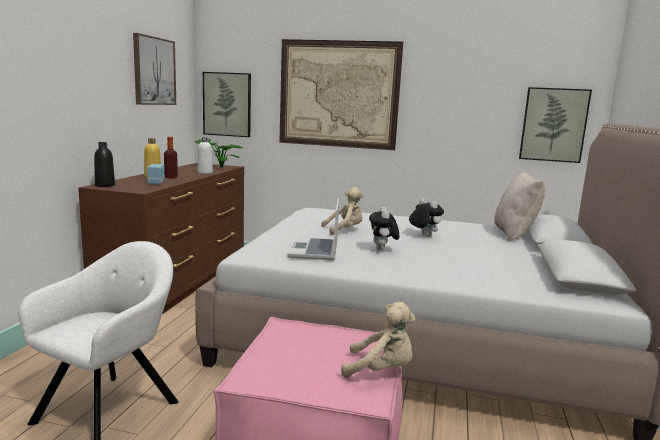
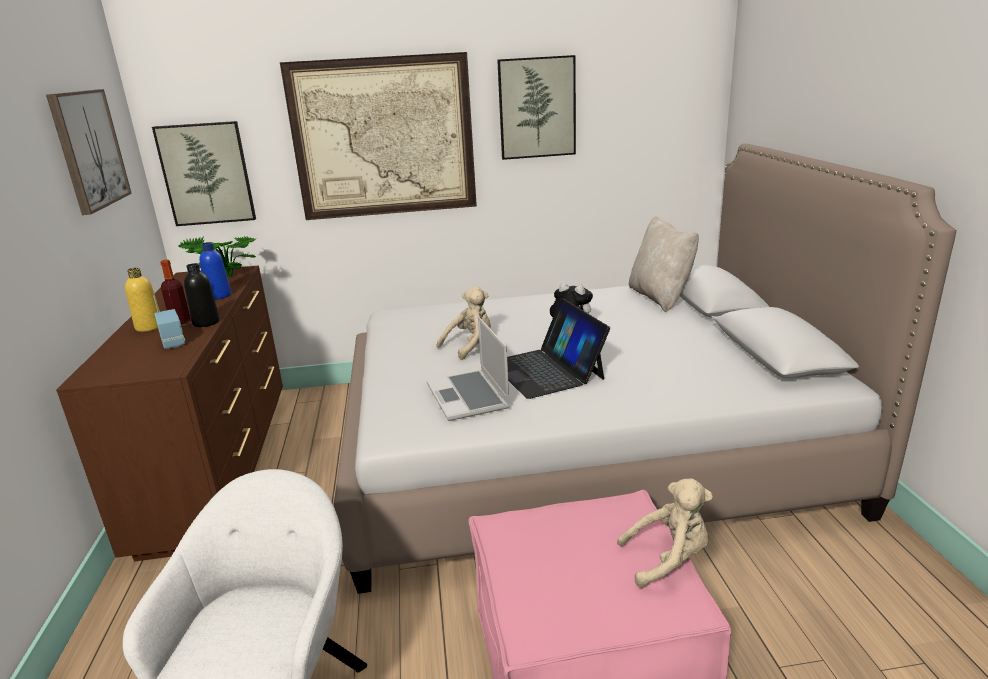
camera: 20 degrees left, 10 degrees up
(105, 185) = (97, 372): black bottle -> black bottle (206, 322)
(205, 172) = (219, 296): white bottle -> blue bottle
(382, 249) = (547, 370): plush toy -> laptop
(553, 125) = (668, 145): picture -> picture (537, 108)

